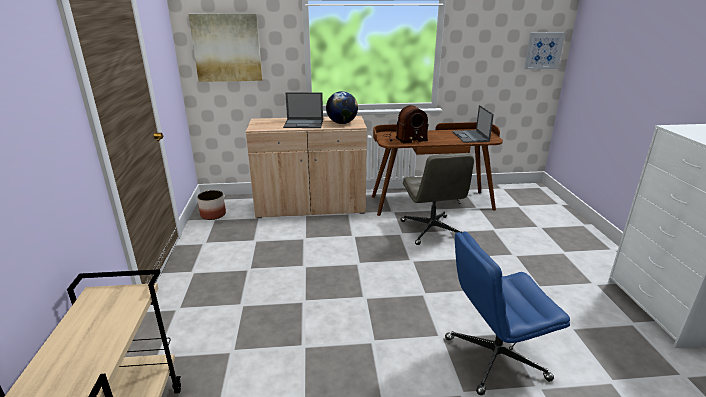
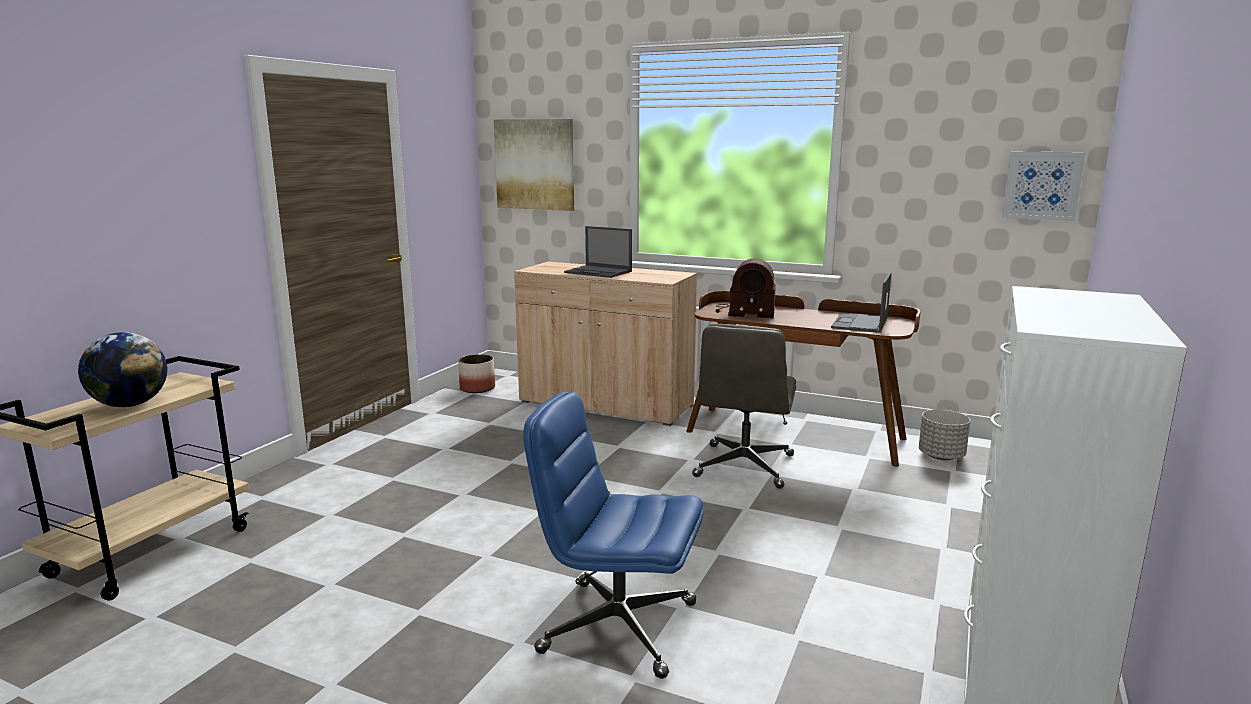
camera: 30 degrees right, 10 degrees down
(342, 123) = (650, 276): globe -> globe (130, 405)
(506, 199) = (941, 456): none -> grey planter

